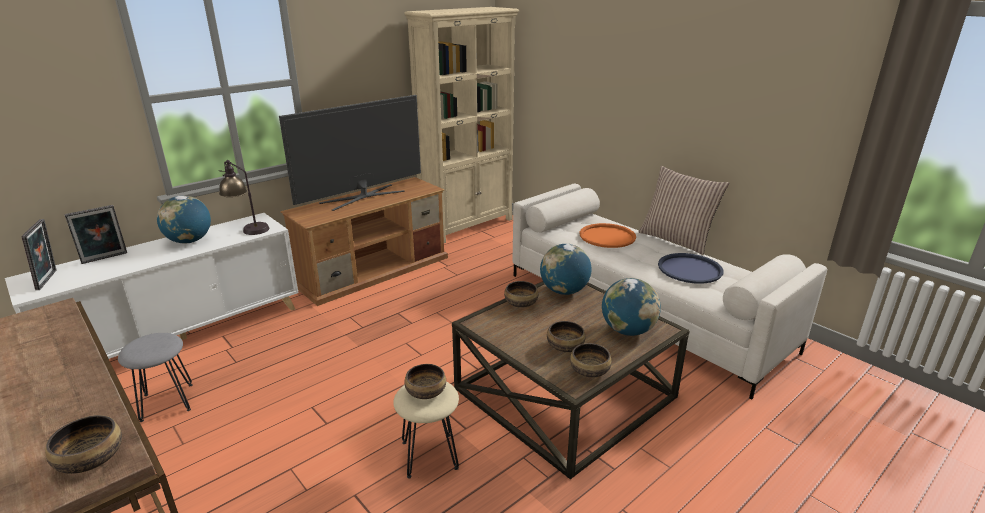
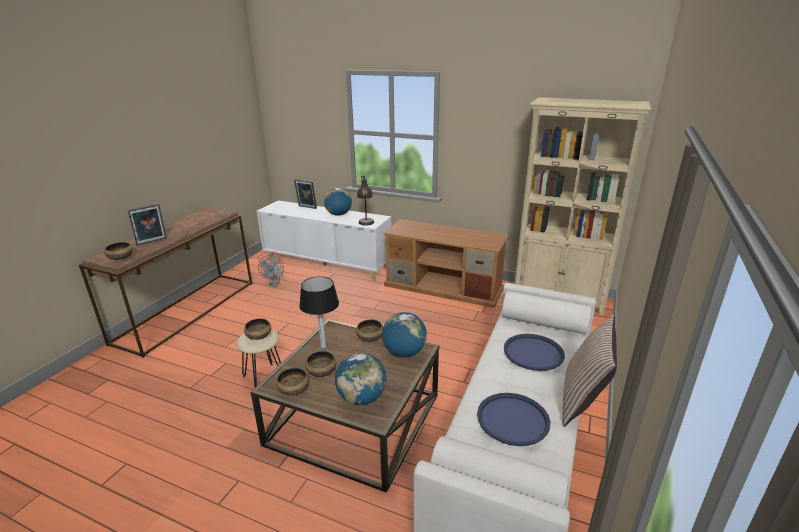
camera: 65 degrees right, 0 degrees up
(49, 279) = (280, 207): picture frame -> picture frame (152, 242)
(167, 402) = (274, 284): grey stool -> grey fan
(363, 197) = (448, 231): television -> none
(515, 336) = (323, 347): none -> table lamp
(607, 236) = (533, 352): orange tray -> blue tray

